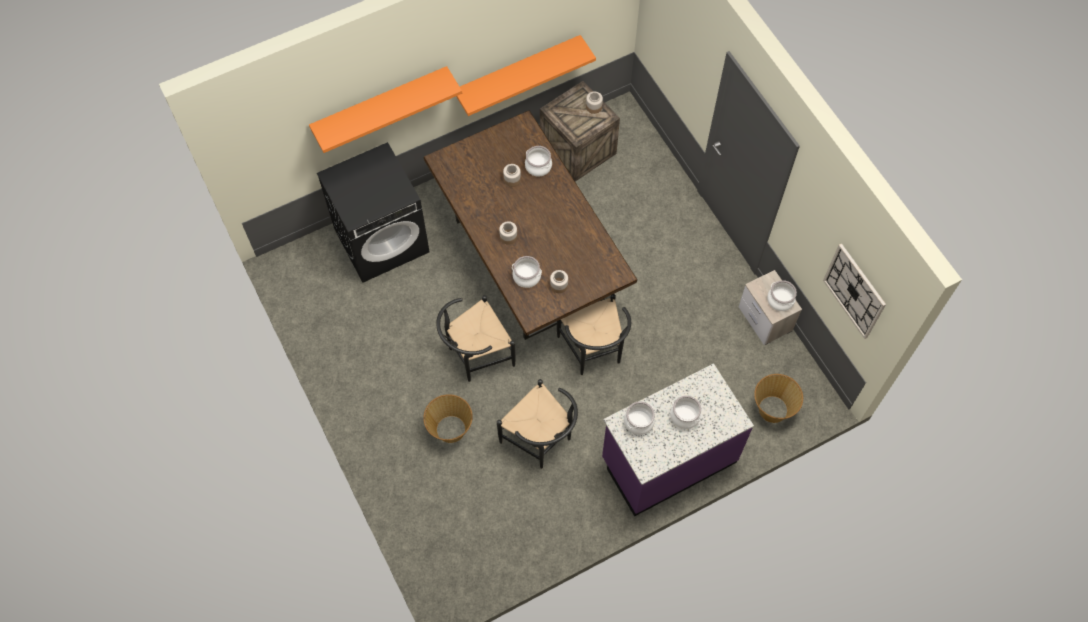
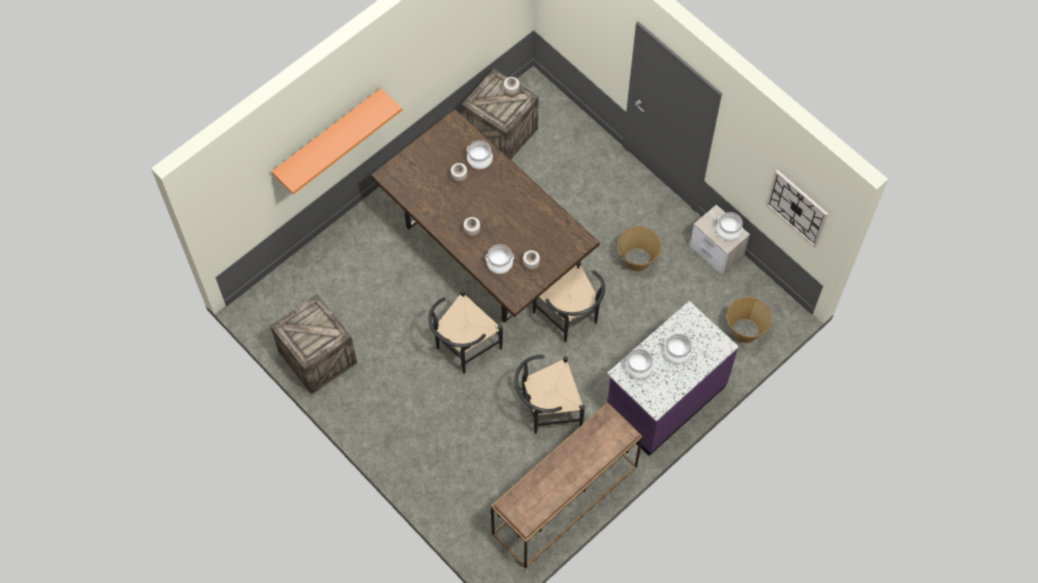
camera: 15 degrees left, 0 degrees up
(329, 329) = (319, 357): none -> crate
(382, 240) = (342, 262): black washing machine -> none
(450, 429) = (460, 420): basket -> basket (637, 259)
(517, 69) = (438, 74): orange shelf -> none
(532, 542) = (565, 501): none -> brown console table
(541, 441) = (546, 410): black chair -> black chair turned 135 degrees clockwise

